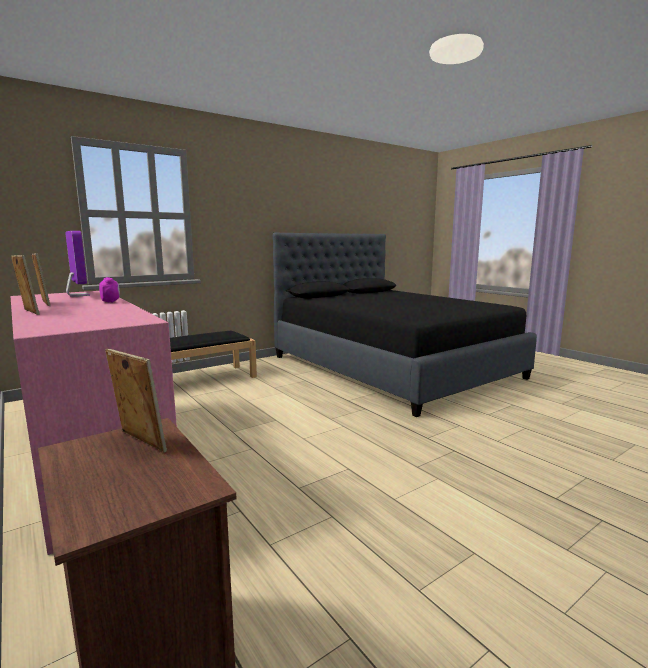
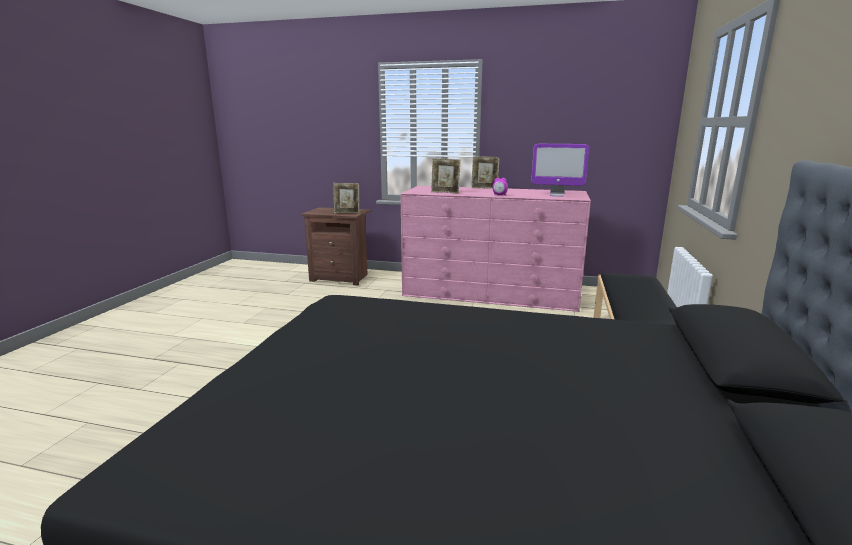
camera: 140 degrees right, 5 degrees up
(44, 304) = (516, 190): picture frame -> picture frame (445, 192)

